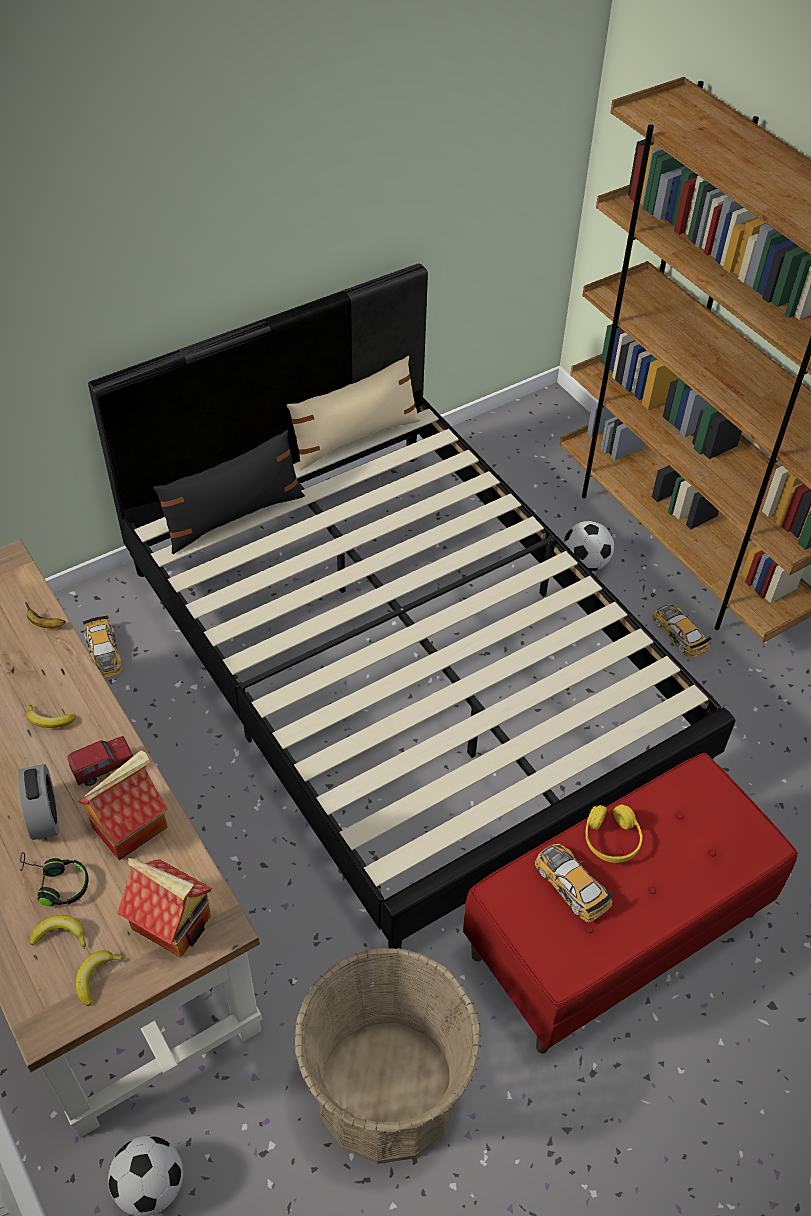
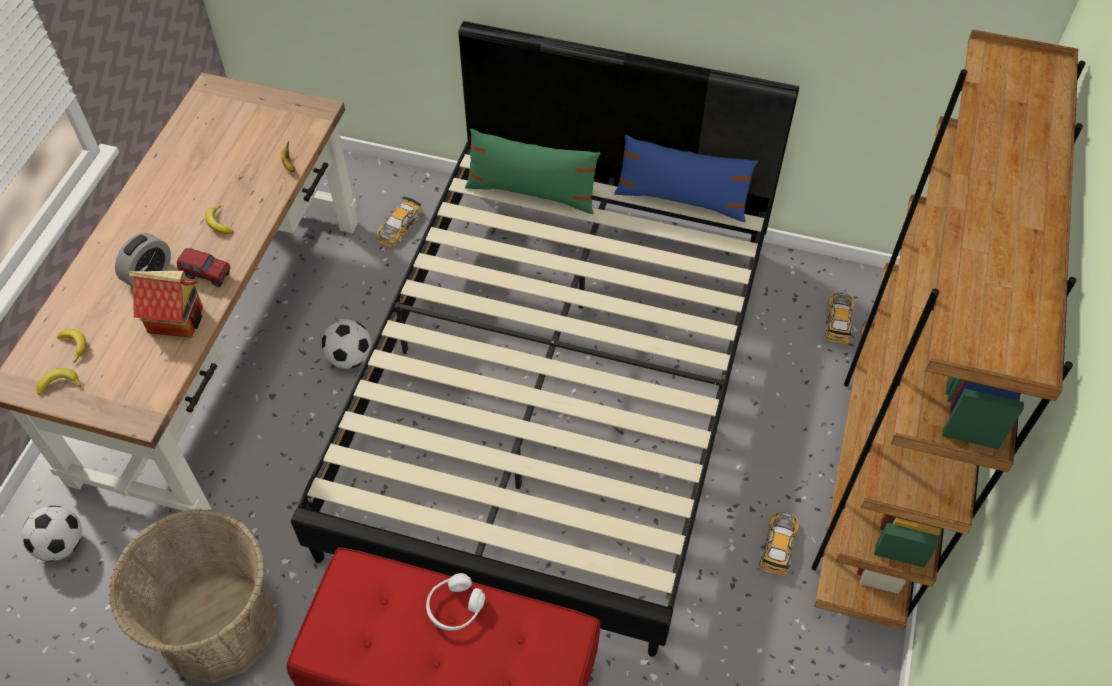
camera: 50 degrees right, 5 degrees up
(55, 883) = (107, 316): black headphones -> none
(173, 922) = (126, 392): toy house -> none
(233, 516) = (532, 192): black pillow -> green pillow
(355, 438) = (681, 199): beige pillow -> blue pillow
(571, 884) = (393, 606): toy car -> toy car (838, 320)
(585, 563) = (777, 432): football -> football (350, 357)
(611, 839) = (455, 607): yellow headphones -> white headphones

